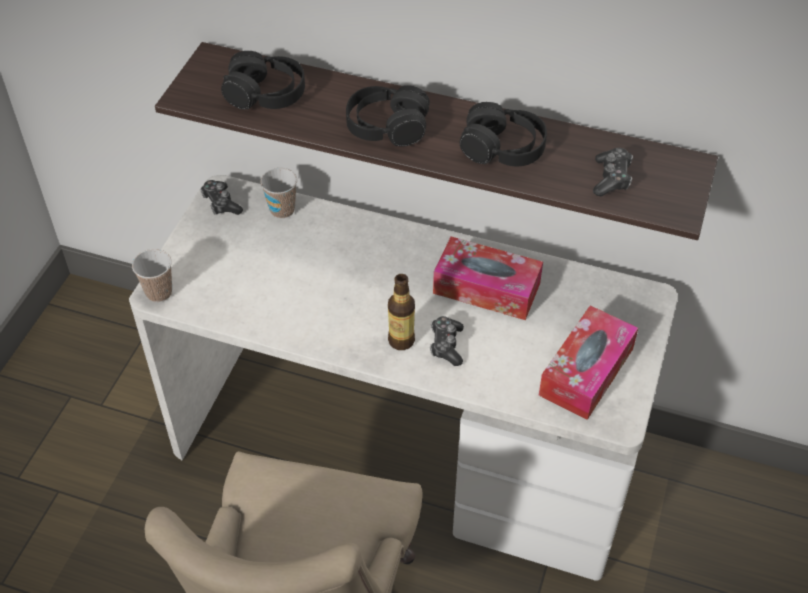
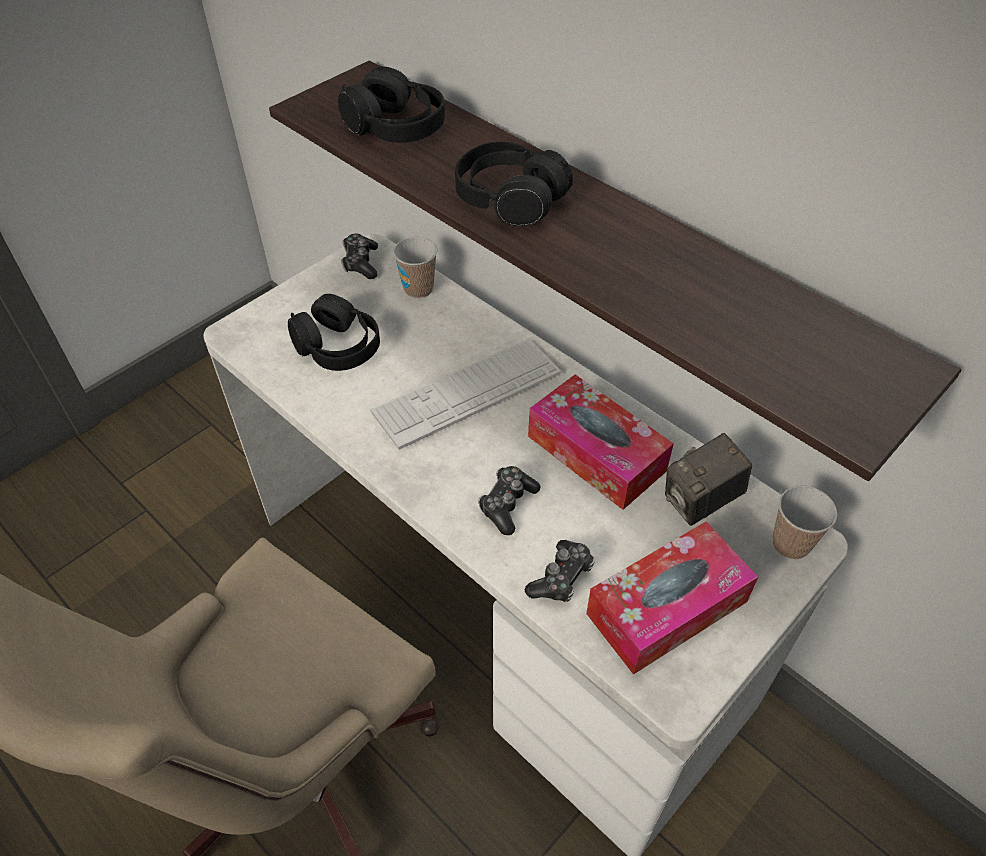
camera: 25 degrees right, 0 degrees up
(159, 292) = (237, 332): cup -> cup (790, 544)
(370, 278) = (467, 393): none -> keyboard
(401, 340) = (457, 478): bottle -> none
(503, 148) = (642, 266): black headphones -> black headphones (338, 347)
(572, 296) = (700, 502): none -> camera
(611, 178) = (775, 349): game controller -> game controller (561, 578)

